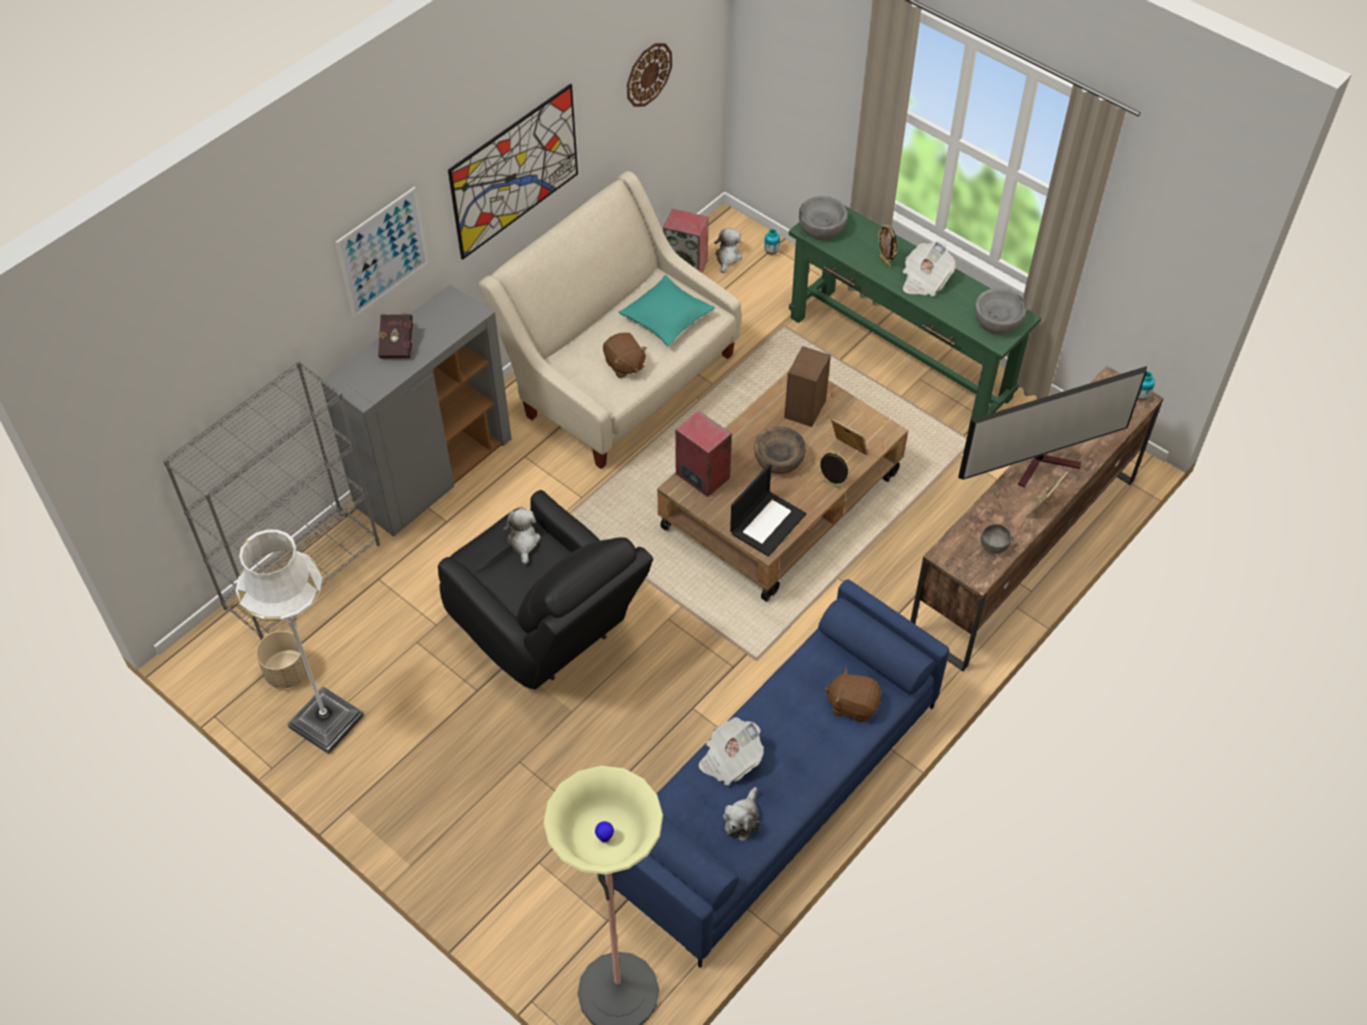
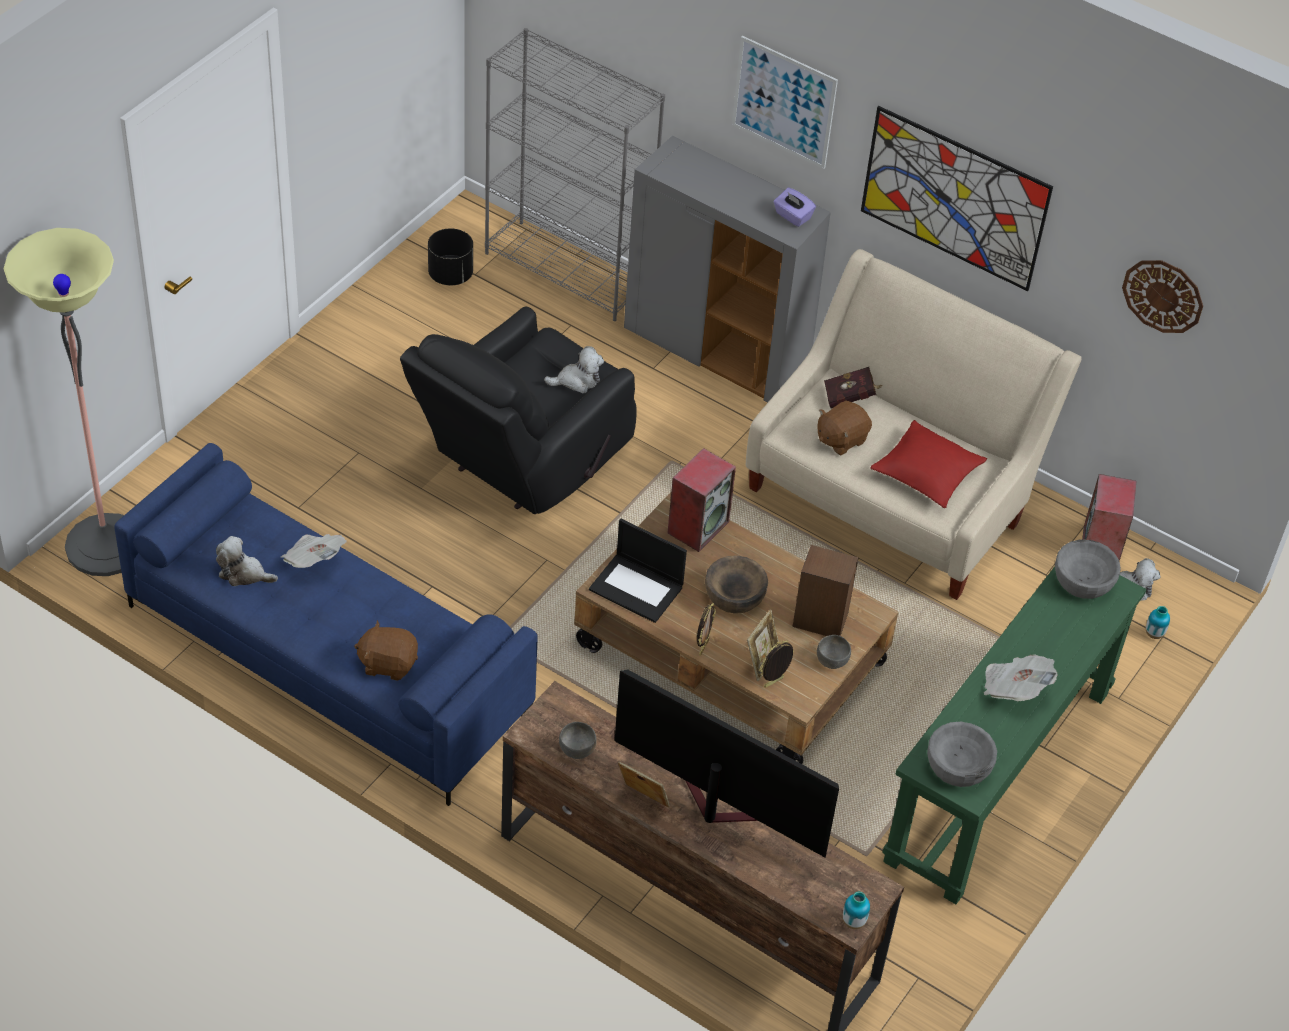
camera: 80 degrees right, 5 degrees down
(287, 672) = (451, 275): beige planter -> black planter
(326, 721) = (396, 309): white floor lamp -> none
(398, 343) = (734, 182): red book -> red book (851, 398)
(451, 309) = (792, 216): none -> purple tissue box
(666, 317) = (927, 472): turquoise pillow -> red pillow
(846, 407) = (832, 660): none -> grey bowl
(852, 704) = (388, 663): brown plush toy -> brown plush toy turned 90 degrees counterclockwise
(885, 262) = (1037, 647): picture frame -> picture frame (774, 683)
(1045, 465) = (713, 808): television -> television turned 150 degrees clockwise

